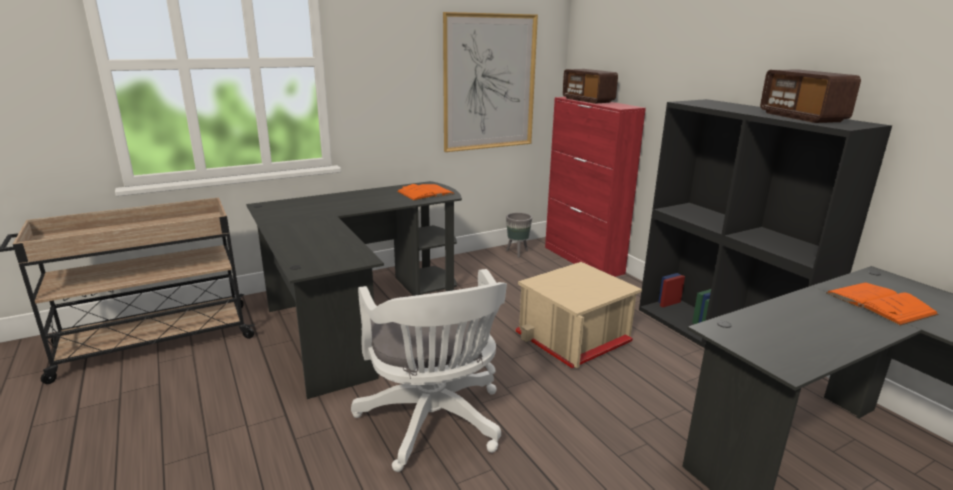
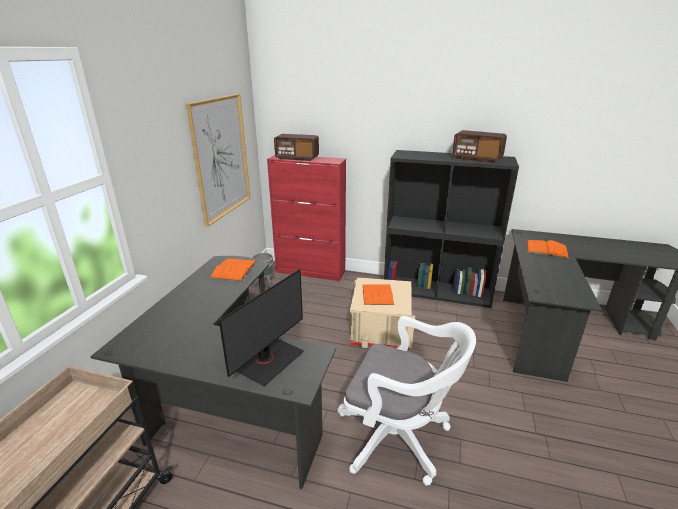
camera: 45 degrees left, 5 degrees up
(322, 247) = (268, 360): none -> monitor
(573, 282) = (377, 294): none -> orange book

